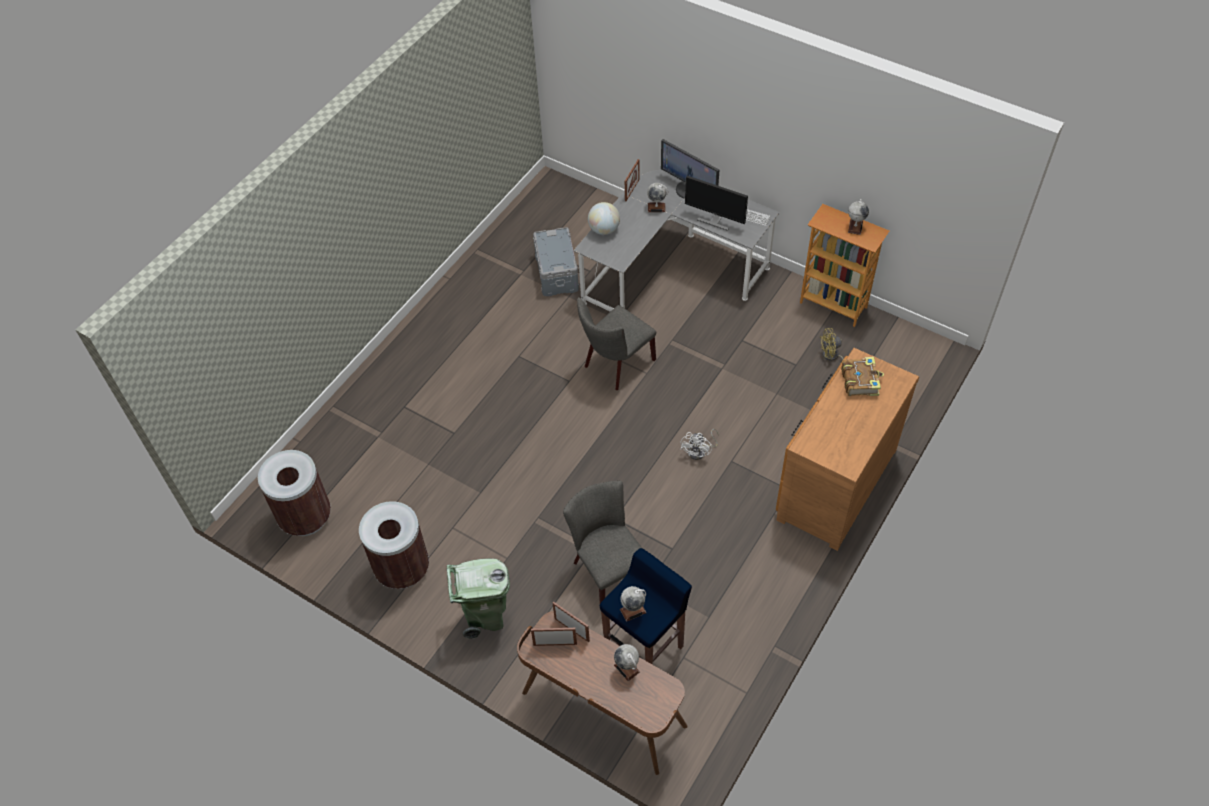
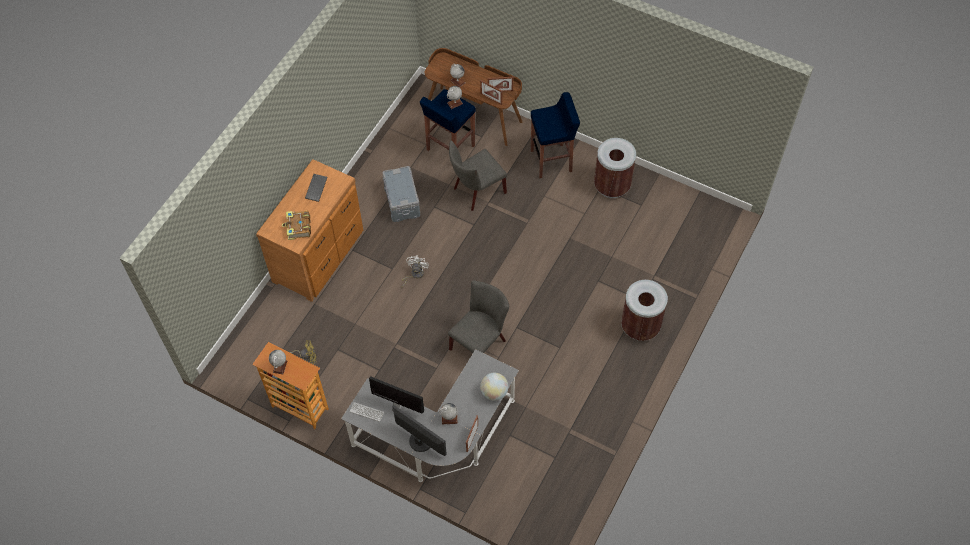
camera: 175 degrees right, 5 degrees up
(305, 517) = (688, 216): brown trash can -> brown trash can (640, 327)
(485, 616) = (552, 161): green trash can -> blue stool
(557, 273) = (538, 431): grey storage box -> grey storage box (401, 201)
(607, 570) = (476, 191): grey chair -> grey chair turned 90 degrees clockwise
(844, 436) = (315, 187): none -> keyboard

